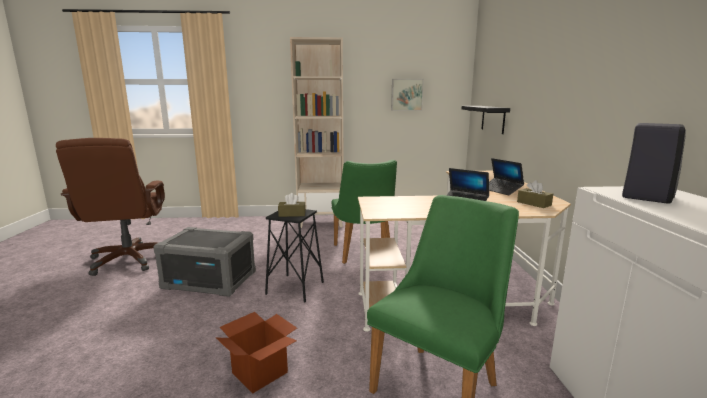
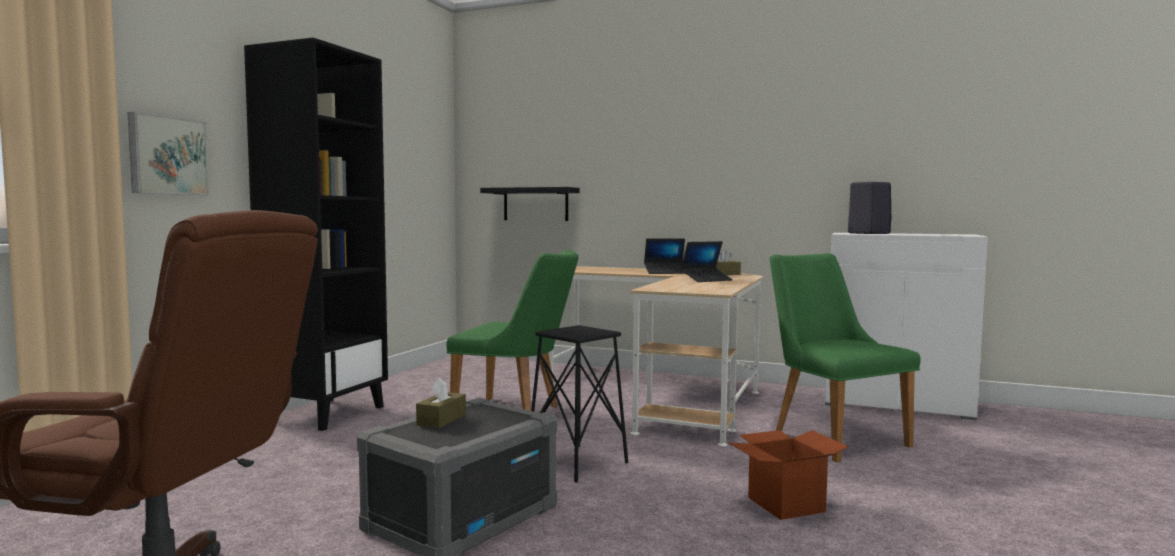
camera: 65 degrees left, 10 degrees down
(292, 214) = (584, 331): brown tissue box -> brown tissue box (441, 420)
(321, 221) = (326, 413): beige bookcase -> black bookcase
(406, 94) = (396, 168): picture -> picture (167, 155)

